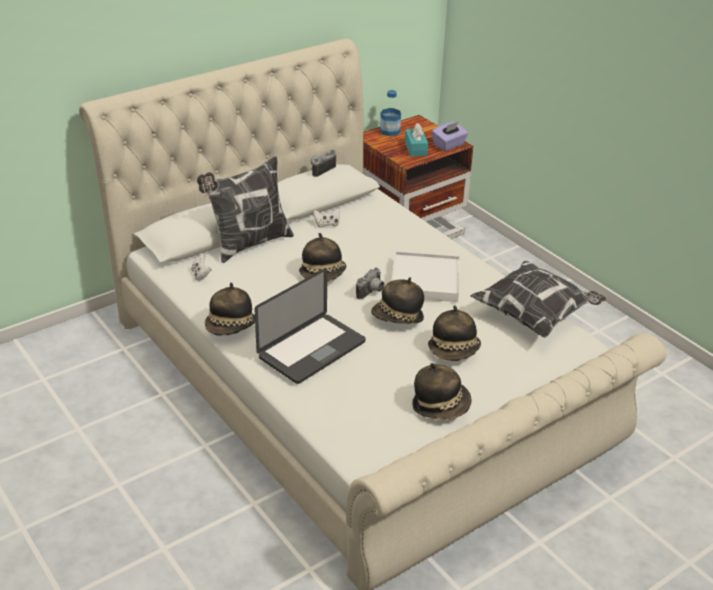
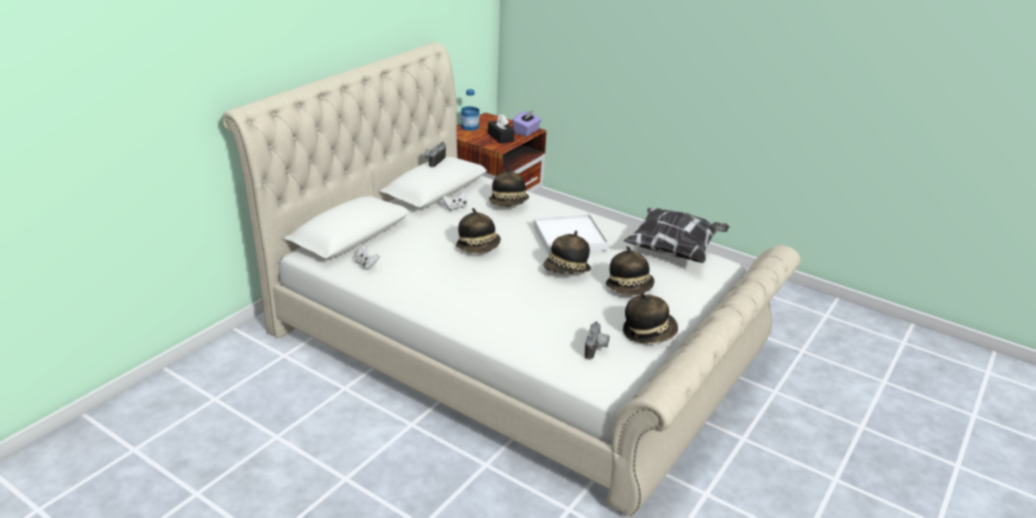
camera: 20 degrees left, 5 degrees down
(231, 327) = (423, 303): hat -> hat (509, 204)
(249, 244) = (394, 233): pillow -> none
(312, 350) = (510, 308): laptop -> none
(371, 292) = (531, 254): camera -> camera (596, 349)
(415, 148) = (500, 137): turquoise tissue box -> black tissue box

